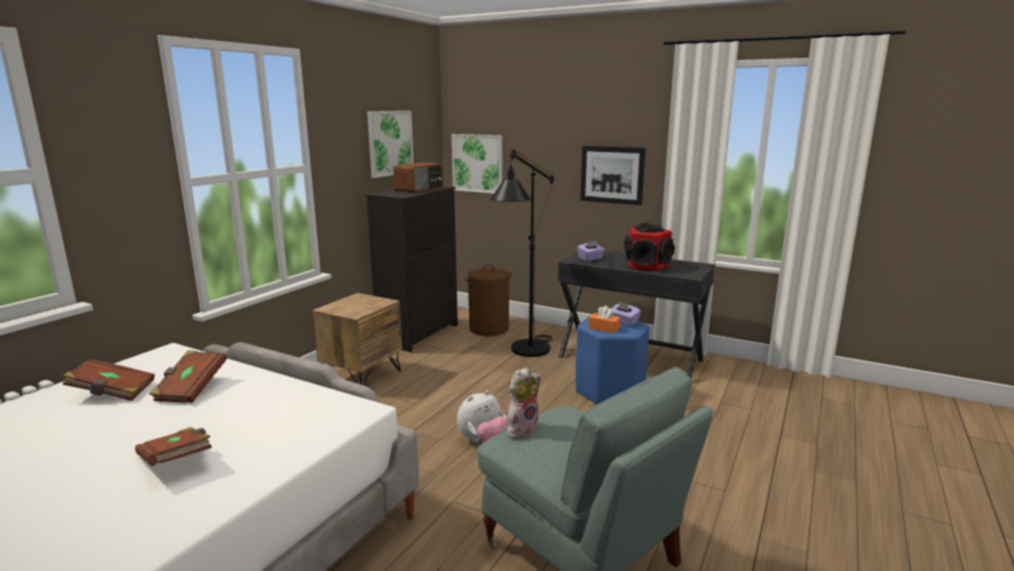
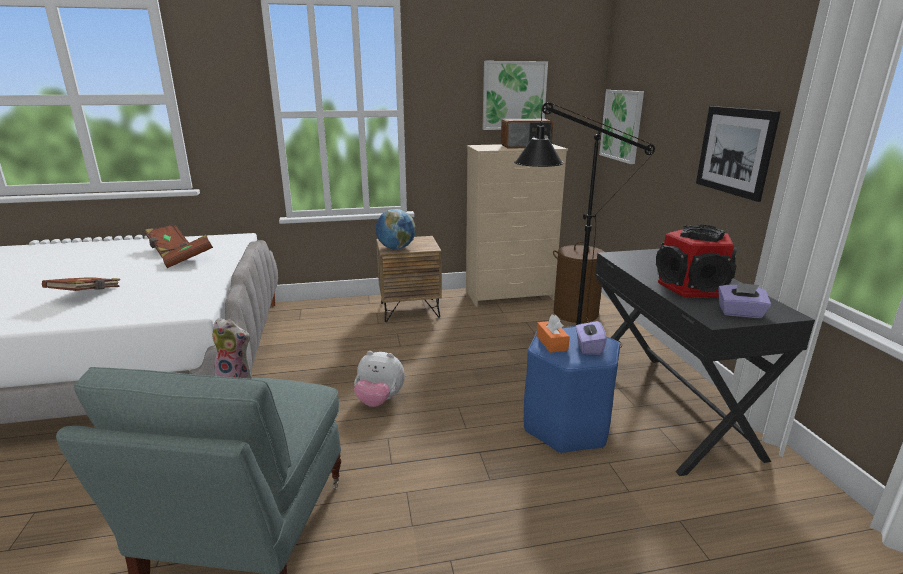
camera: 50 degrees right, 5 degrees up
(357, 311) = (396, 248): none -> globe
(419, 334) = (510, 295): black dresser -> beige dresser
(590, 259) = (643, 260): purple tissue box -> purple tissue box (740, 313)

